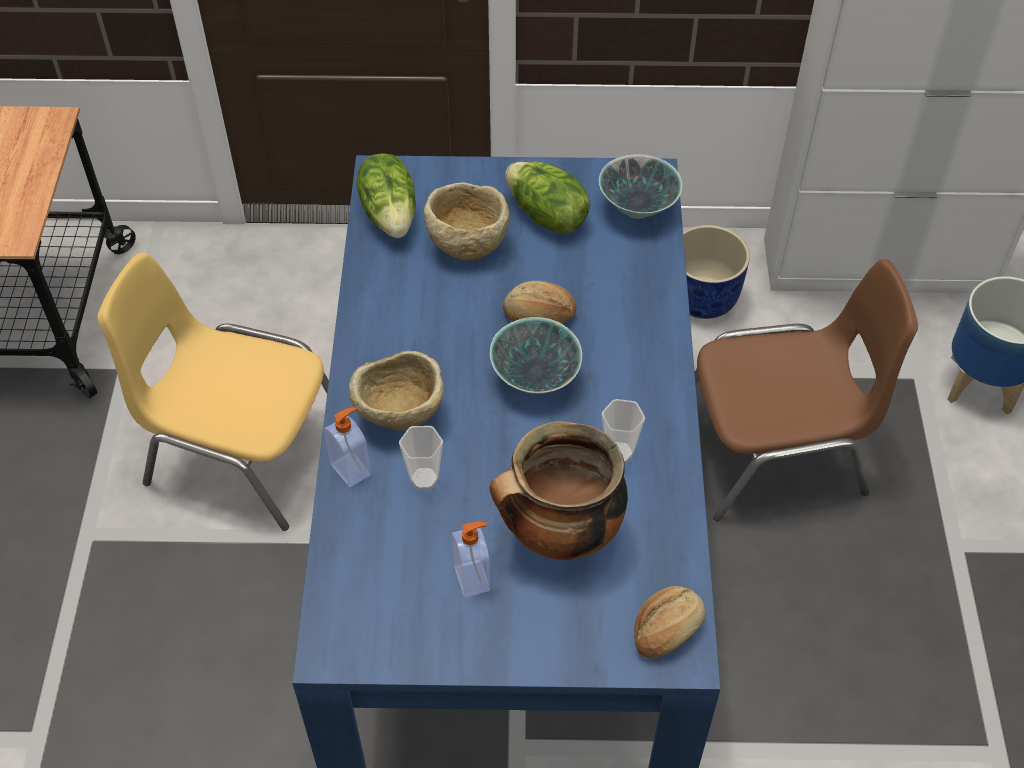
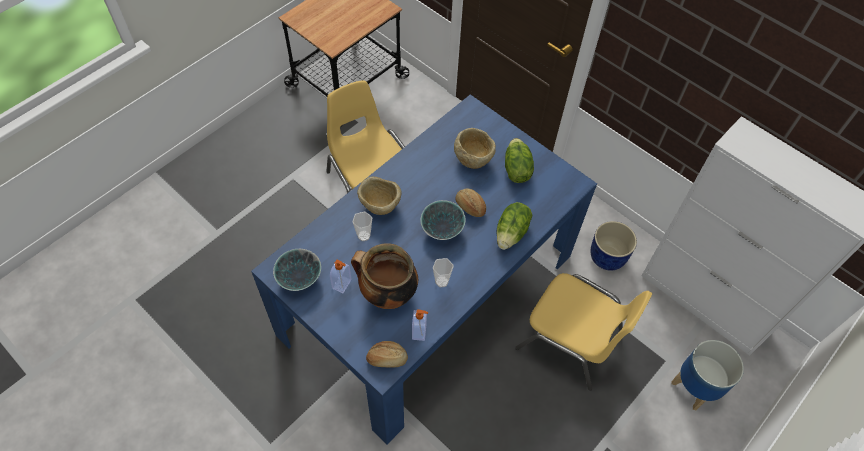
camera: 40 degrees right, 5 degrees up
(352, 469) = (344, 213): soap dispenser -> soap dispenser (419, 332)
(390, 214) = (458, 127): lettuce -> lettuce (512, 233)
(637, 209) = (556, 192): bowl -> bowl (299, 279)
(775, 448) = (571, 341): brown chair -> yellow chair

